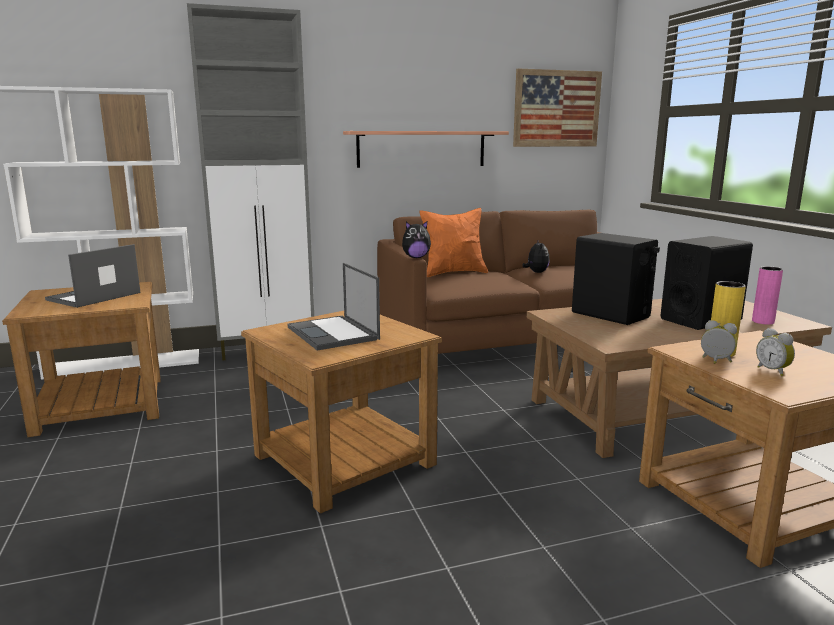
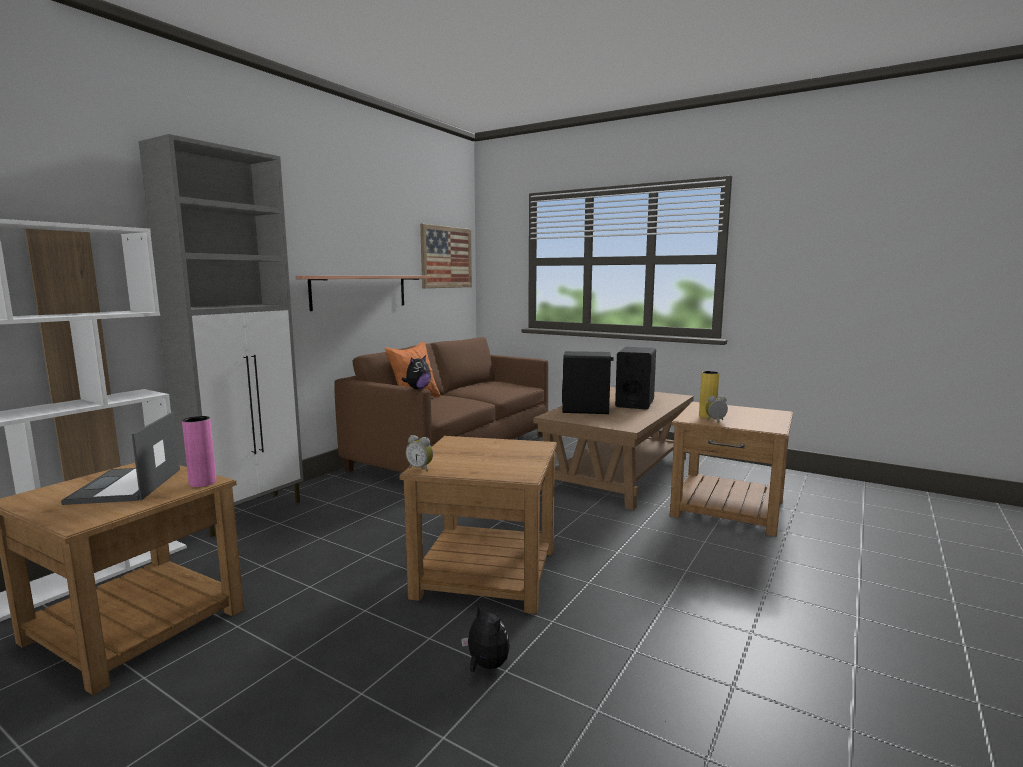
camera: 40 degrees left, 5 degrees down
(333, 333) = (482, 457): laptop -> none
(536, 272) = (473, 391): plush toy -> plush toy (486, 666)
(763, 321) = (662, 398): pink vase -> pink vase (202, 483)
(773, 371) = (746, 420): alarm clock -> alarm clock (420, 468)

